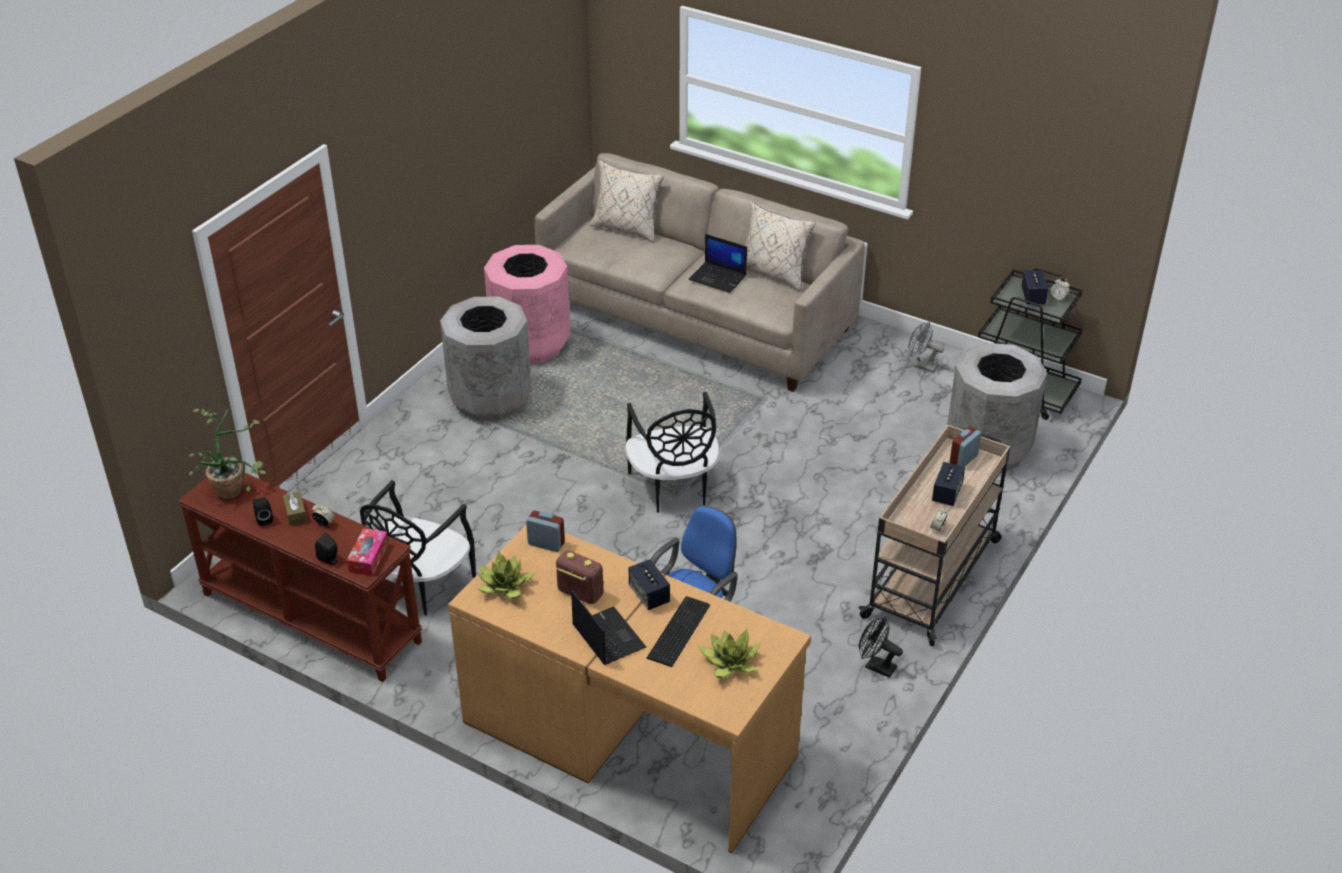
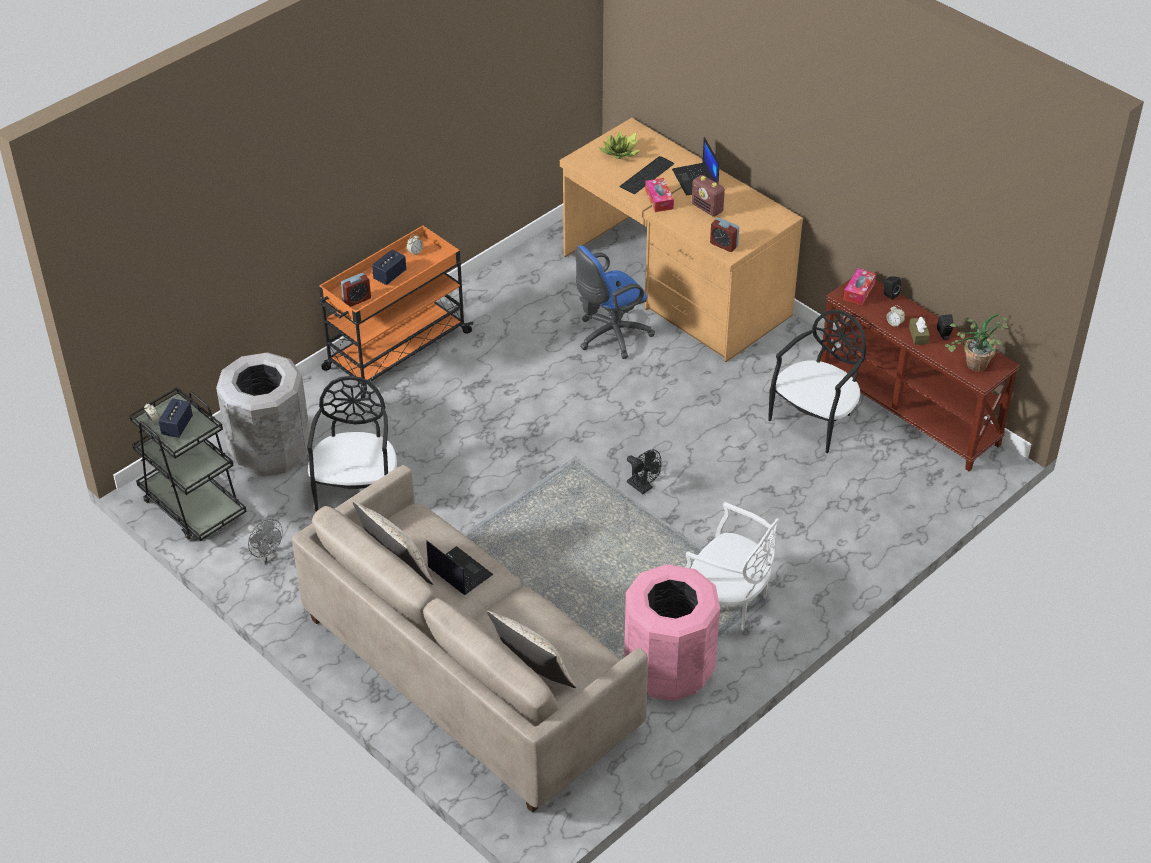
camera: 165 degrees left, 5 degrees up
(490, 399) = (727, 602): grey trash can -> white chair
(505, 586) = (760, 221): potted plant -> none
(649, 595) = (659, 199): speaker -> tissue box
(673, 488) = (575, 467): black chair -> black chair (357, 490)
(875, 666) = (479, 299): black fan -> black fan (642, 487)
(933, 577) = (396, 351): beige cart -> orange cart

